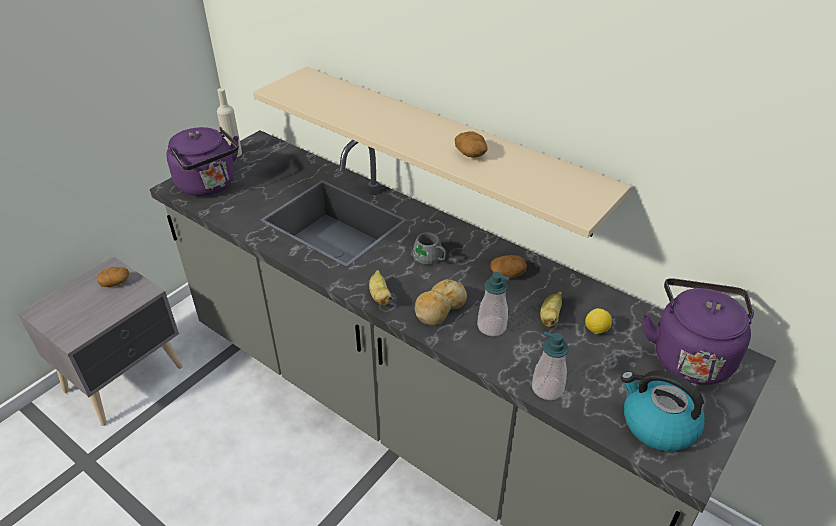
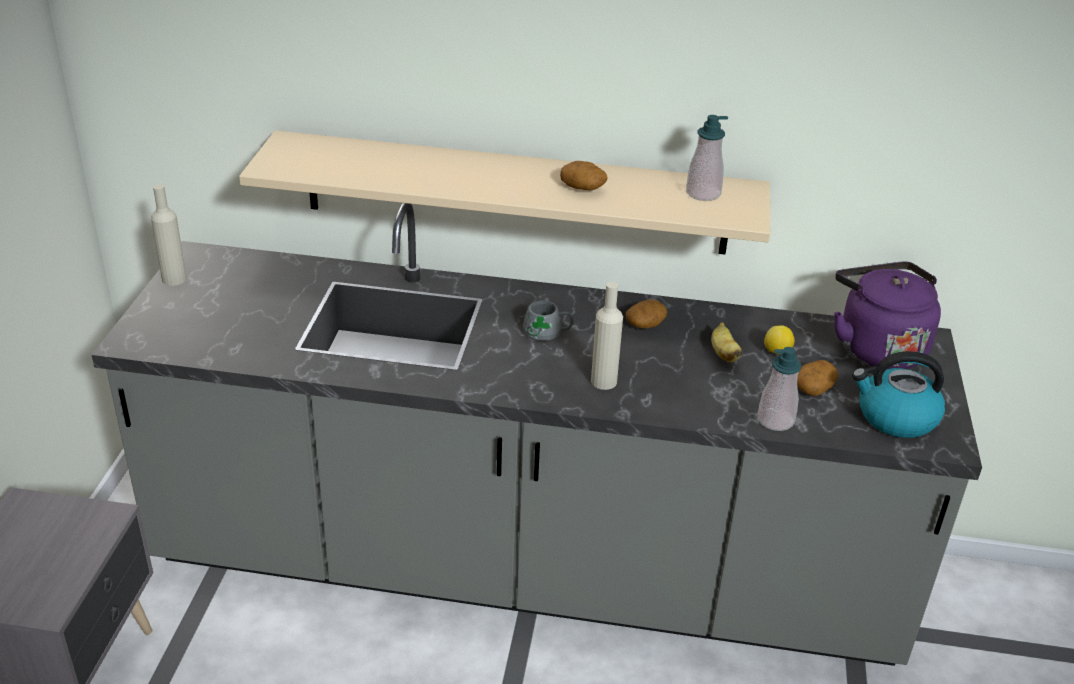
camera: 30 degrees left, 5 degrees down
(115, 282) = (49, 519): potato -> potato (813, 387)
(209, 185) = (179, 327): purple kettle -> none
(380, 296) = (527, 389): banana -> none
(439, 309) = (603, 381): bread -> beige bottle
(491, 326) = (673, 381): soap dispenser -> soap dispenser (703, 193)

